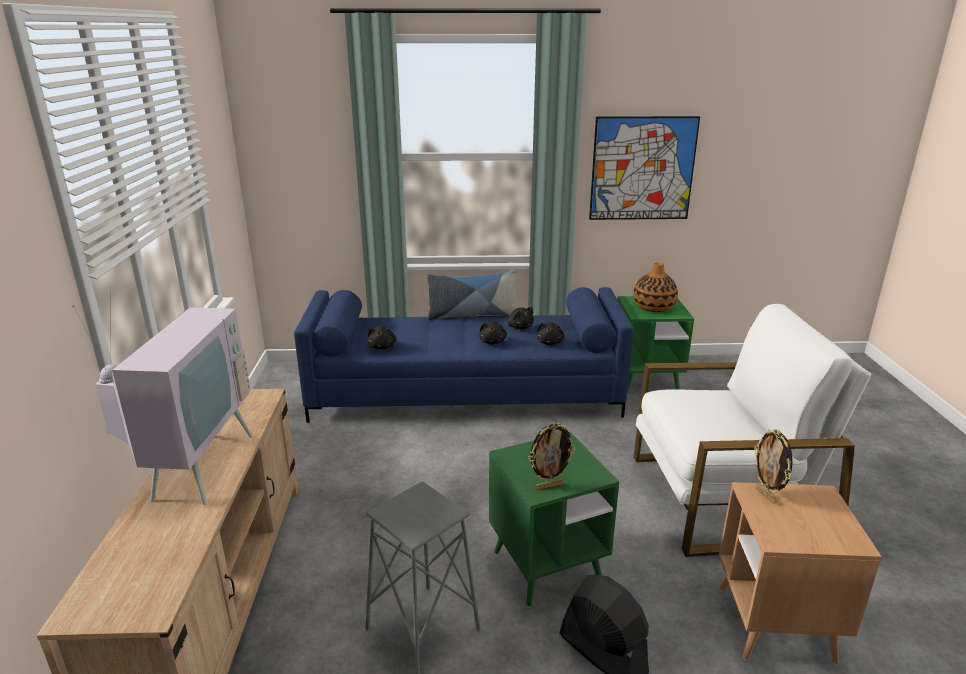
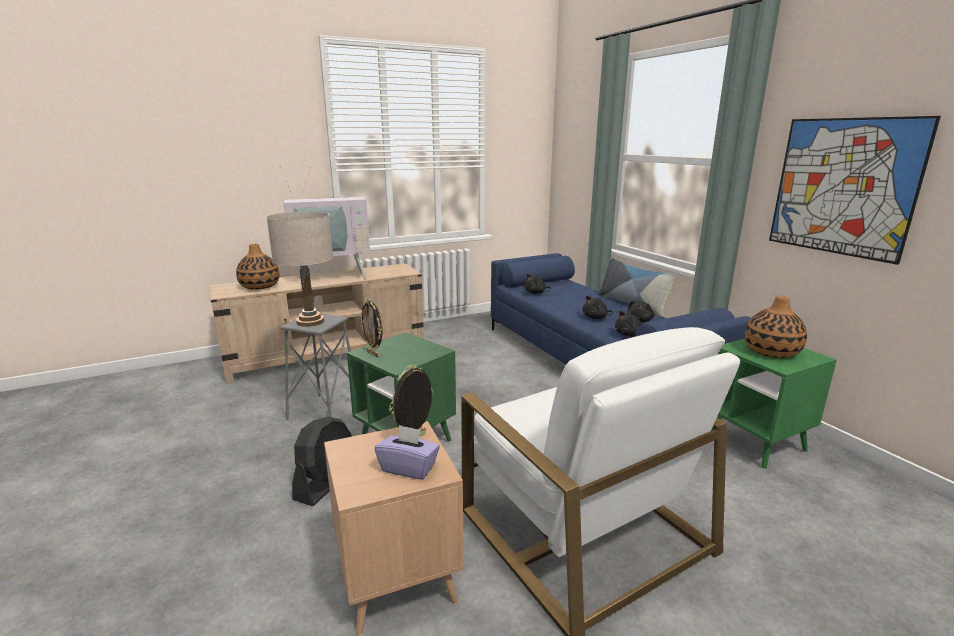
camera: 65 degrees right, 5 degrees down
(153, 555) = (260, 286): none -> vase
(417, 515) = (310, 322): none -> beige table lamp
(816, 508) = (409, 468): none -> purple tissue box

